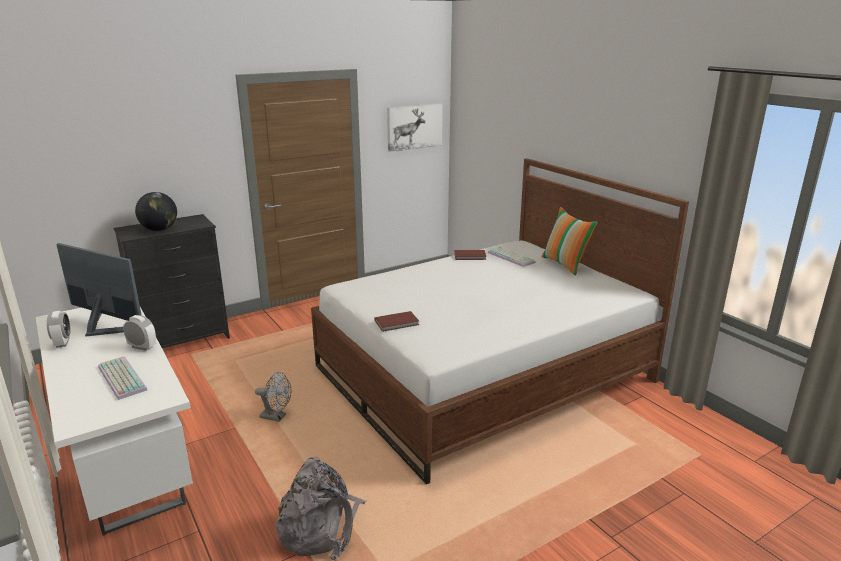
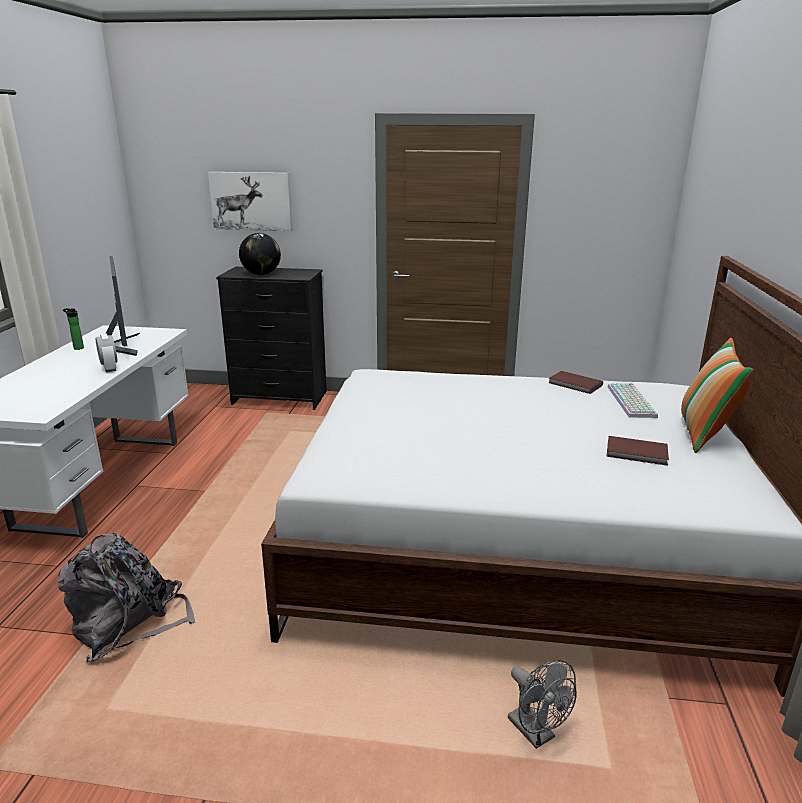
camera: 40 degrees right, 0 degrees up
(63, 342) = (77, 348): alarm clock -> bottle
(120, 378) = (50, 386): keyboard -> none
(276, 417) = (248, 497): grey fan -> grey fan (536, 733)
(397, 323) = (350, 427): brown book -> brown book (637, 453)
(414, 127) = (616, 202): picture -> picture (251, 201)

